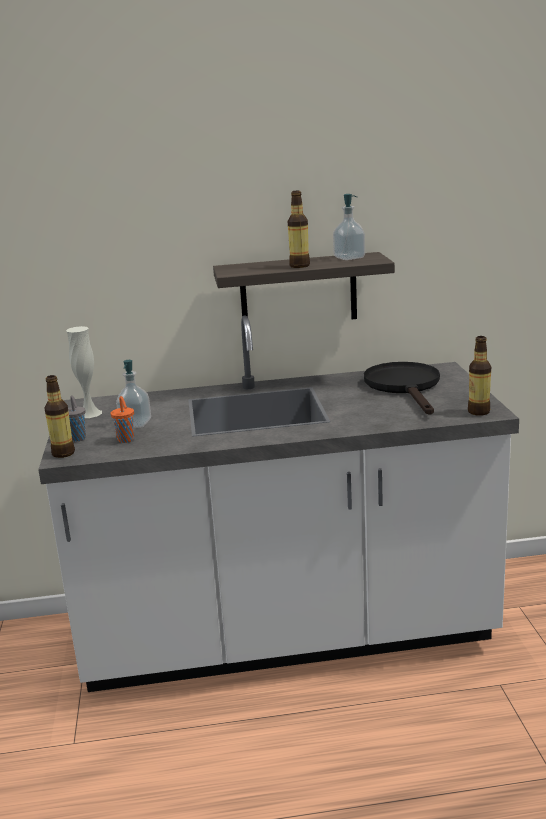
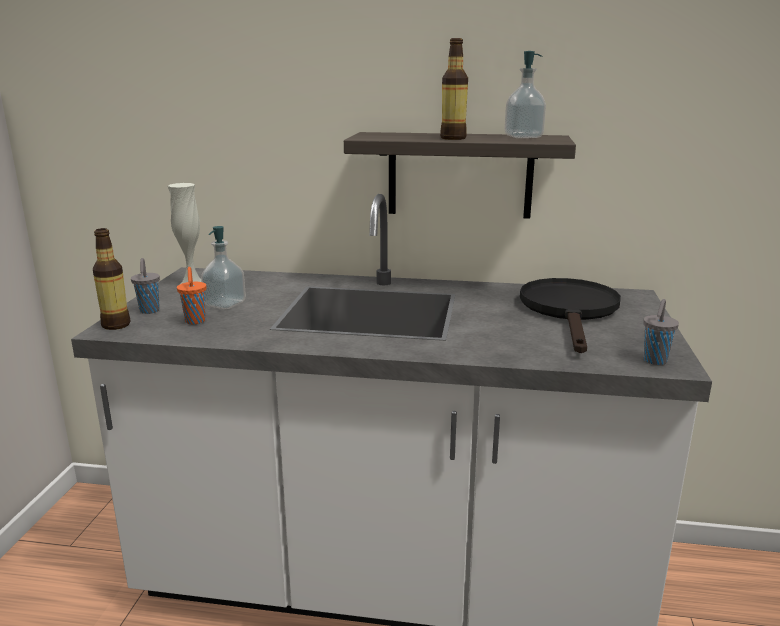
camera: 15 degrees right, 0 degrees up
(478, 412) = (654, 361): bottle -> grey cup

